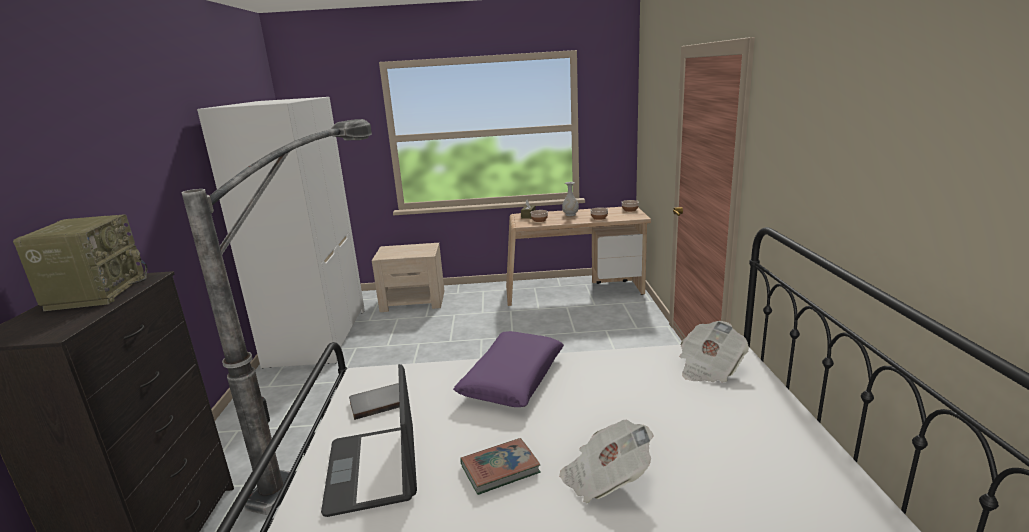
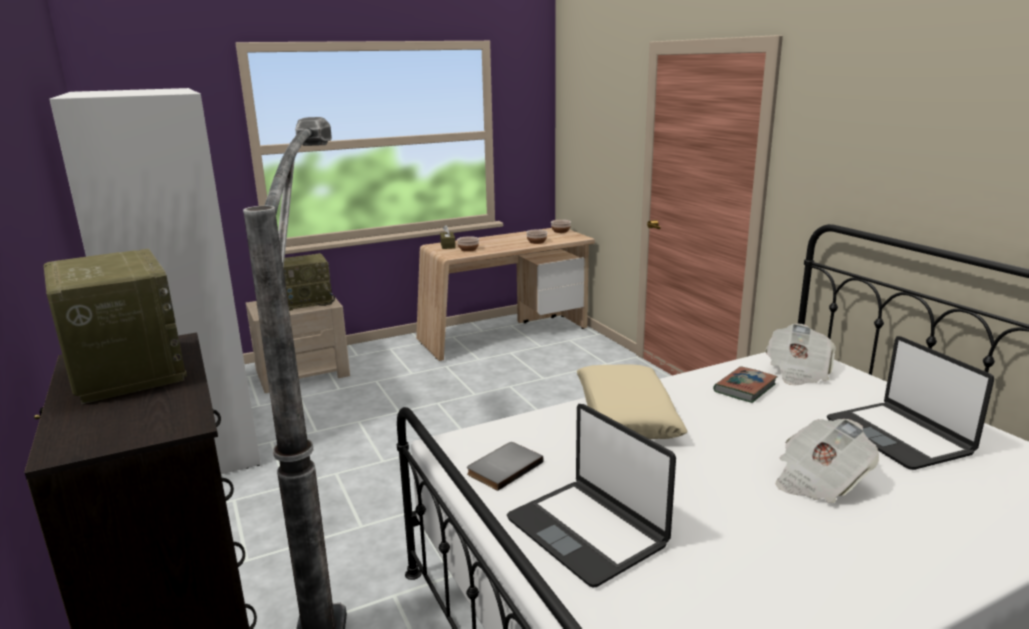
camera: 25 degrees left, 0 degrees up
(416, 250) = (307, 302): none -> radio
(500, 469) = (717, 497): book -> book (745, 388)
(512, 378) = (626, 415): purple pillow -> beige pillow
(570, 214) = (498, 241): white vase -> none
(737, 454) = (899, 436): none -> laptop

